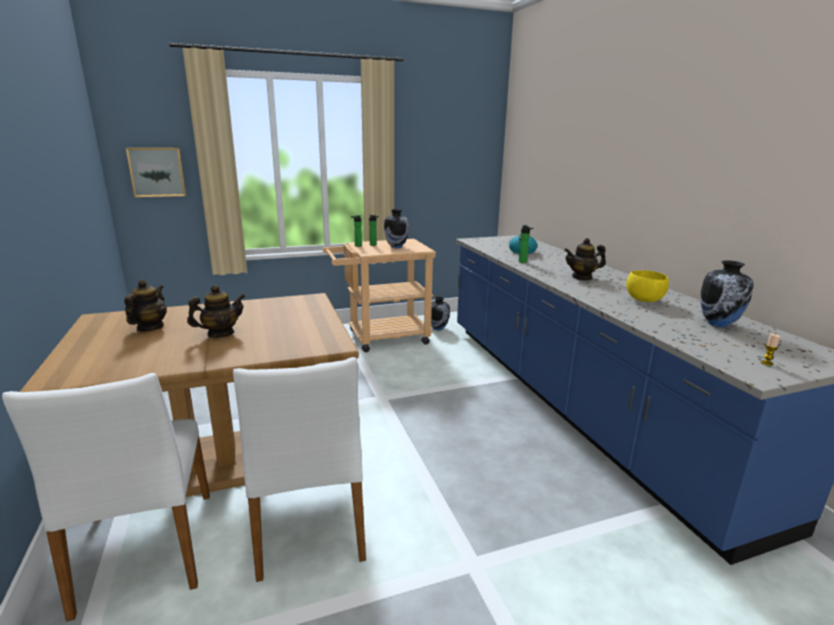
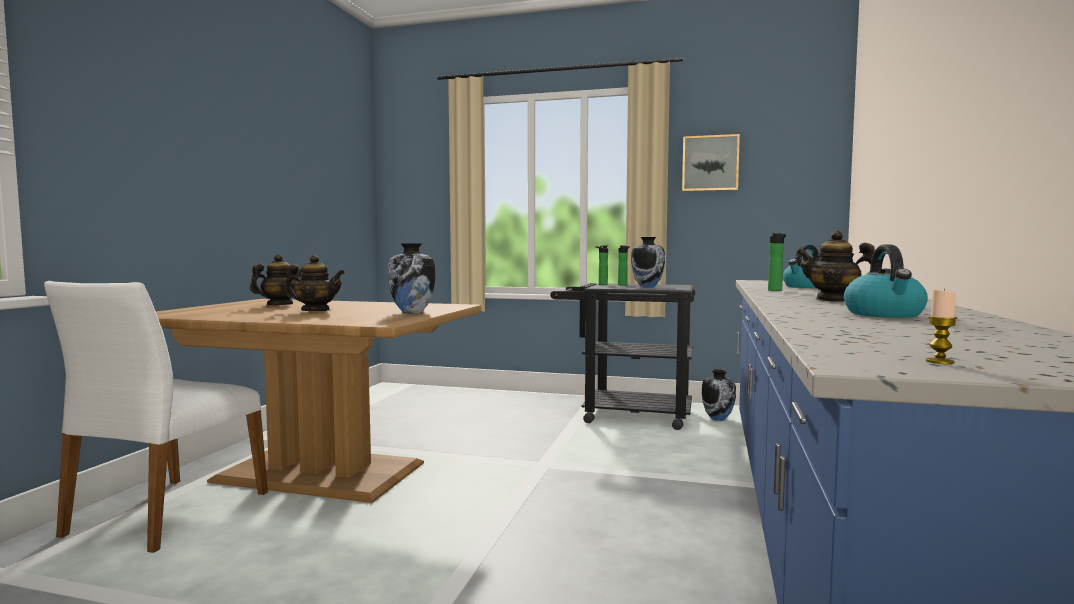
camera: 35 degrees right, 15 degrees down
(157, 172) = (418, 201): picture -> picture (710, 163)
(309, 524) = (305, 543): white chair -> none
(381, 338) = (625, 414): beige cart -> black cart
(644, 300) = (885, 314): yellow bowl -> kettle
(719, 324) = (976, 334): vase -> vase (412, 312)

